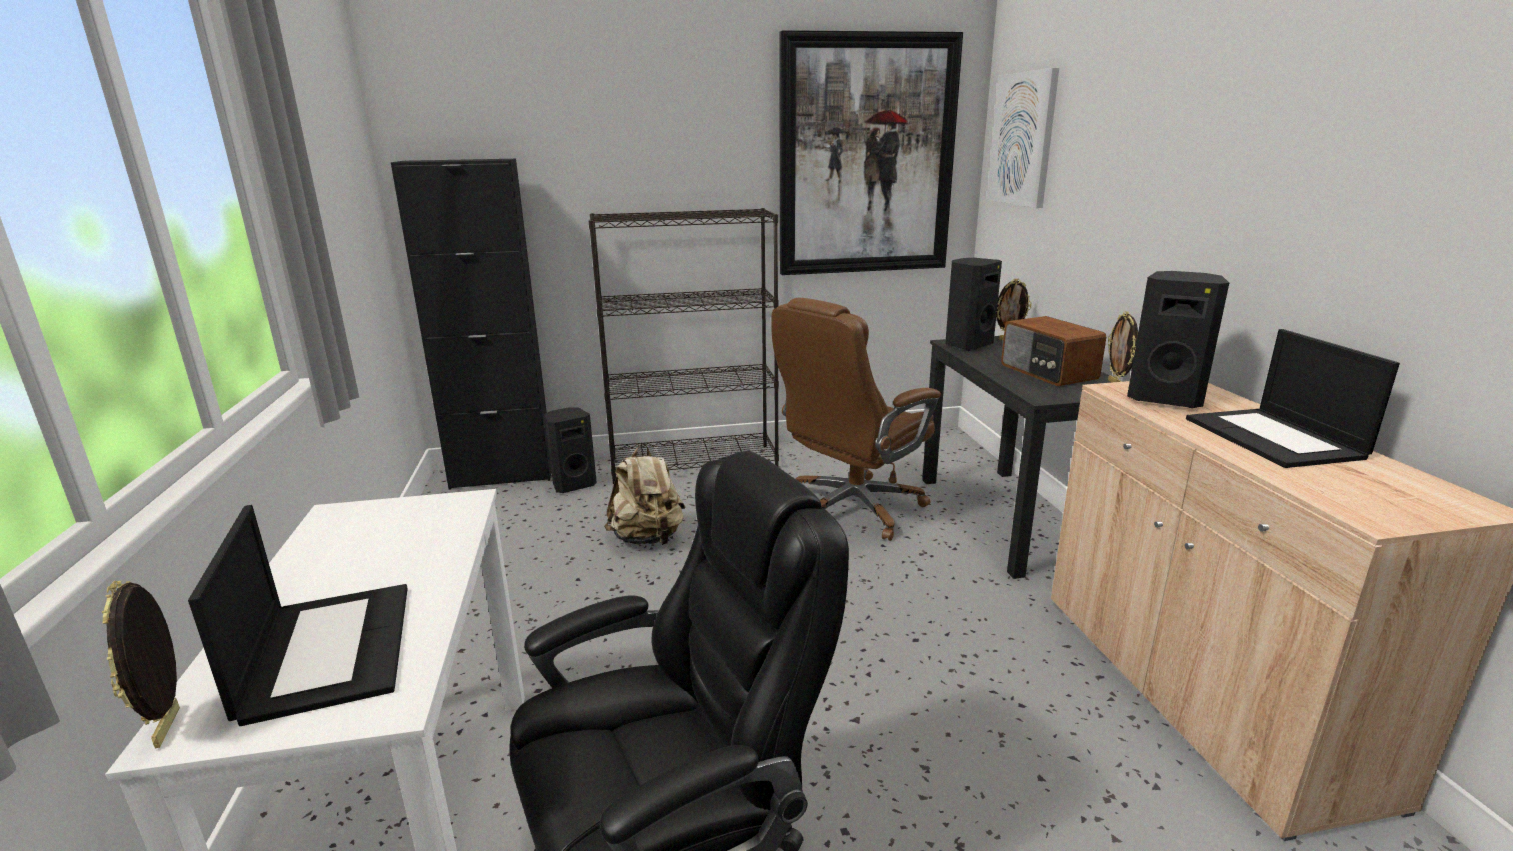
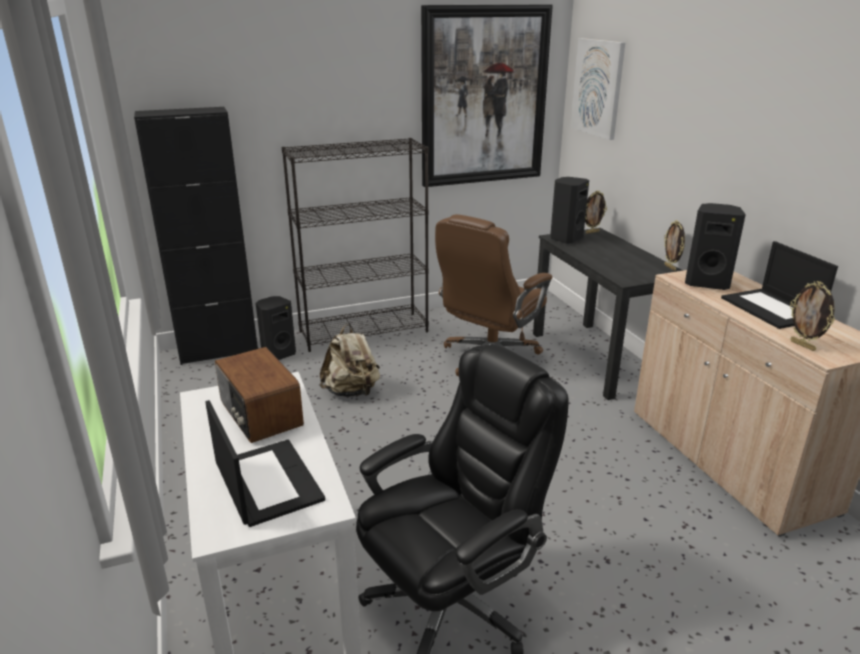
camera: 10 degrees left, 5 degrees up
(171, 727) = (208, 531): picture frame -> picture frame (803, 345)
(1047, 372) = (624, 260): radio -> radio (259, 414)

